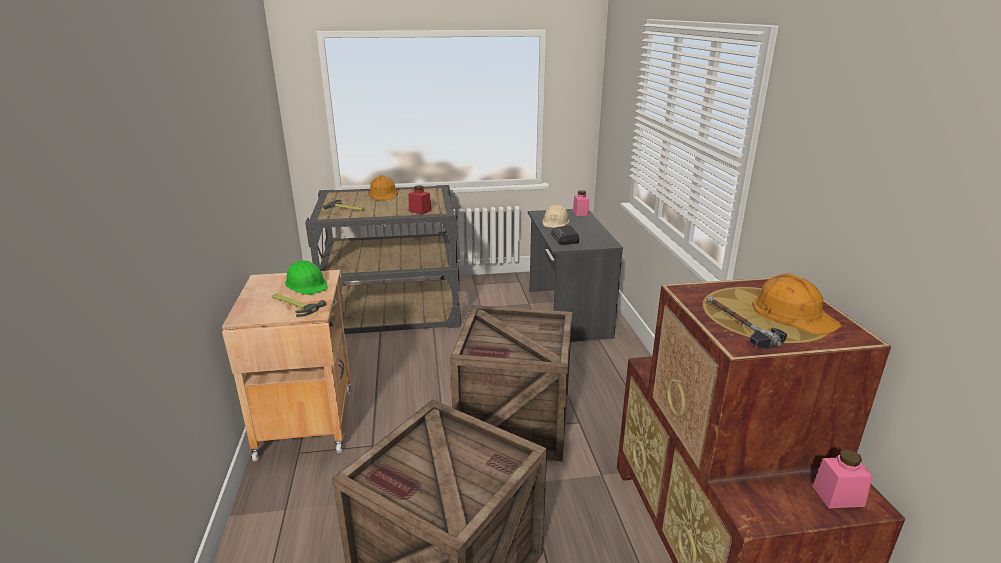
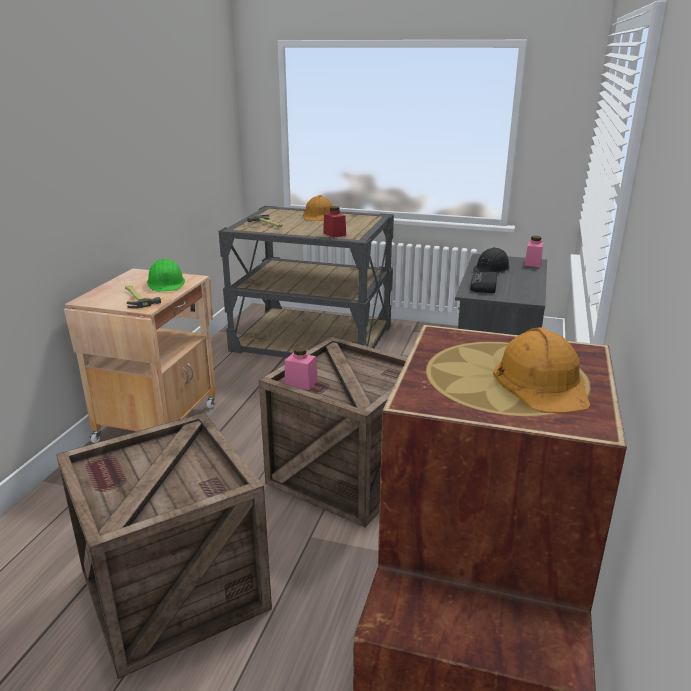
camera: 25 degrees right, 0 degrees up
(555, 222) = (491, 268): beige hard hat -> black hard hat
(739, 325) = (449, 379): hammer -> none
(838, 496) = (526, 637): pink jar -> pink jar (301, 383)

